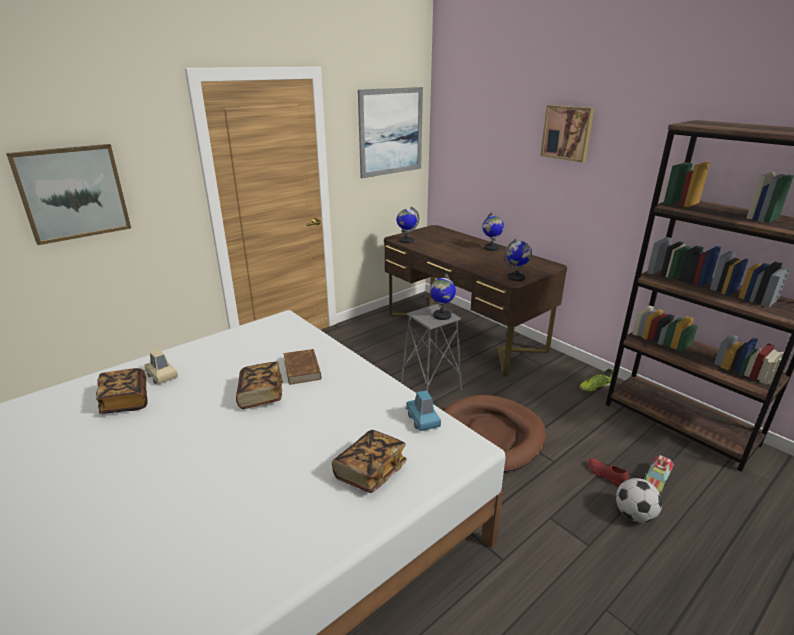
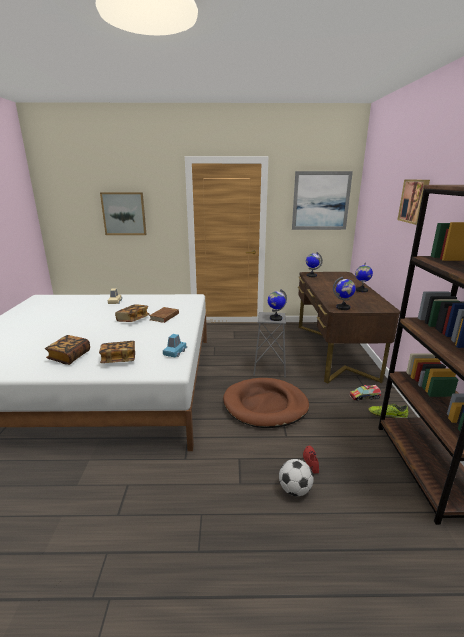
camera: 40 degrees right, 5 degrees down
(125, 401) = (91, 305): book -> book (69, 357)
(656, 481) = (343, 485): toy truck -> toy truck (364, 397)

